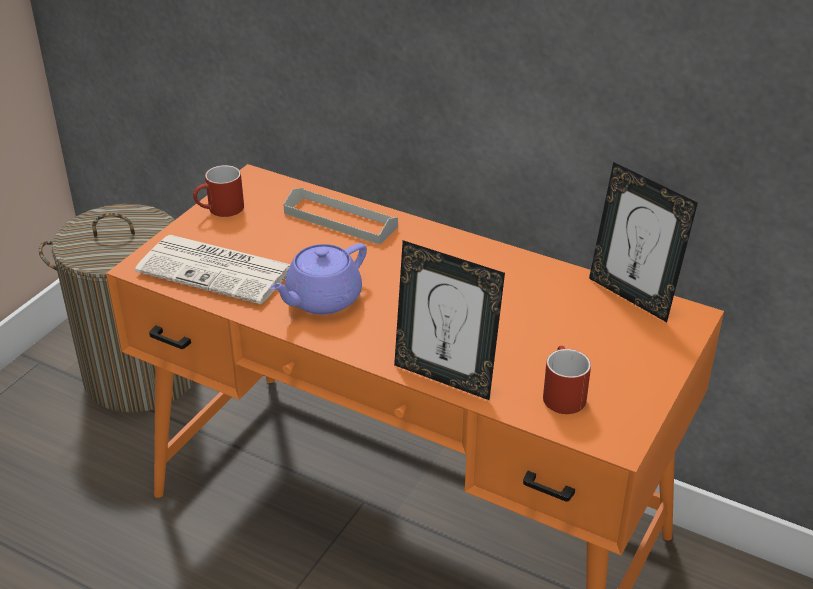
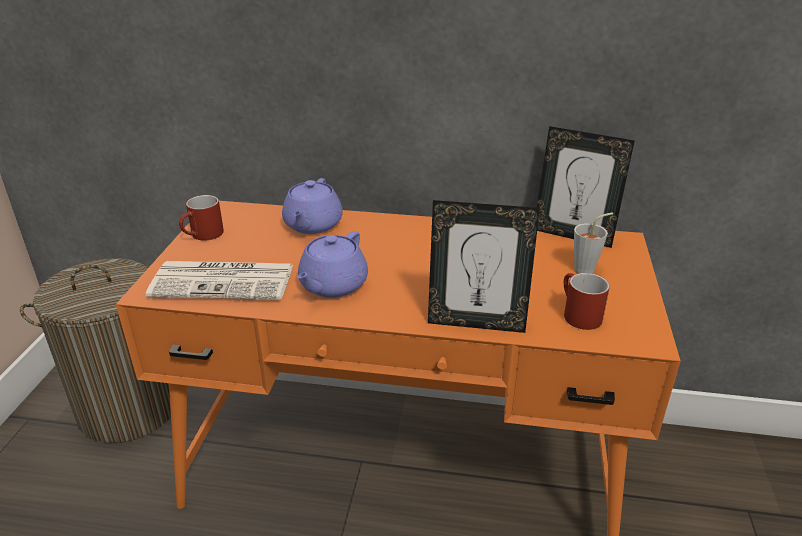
camera: 20 degrees left, 5 degrees down
(340, 220) = (312, 225): grey tray -> purple teapot
(617, 342) = (588, 268): none -> grey cup

